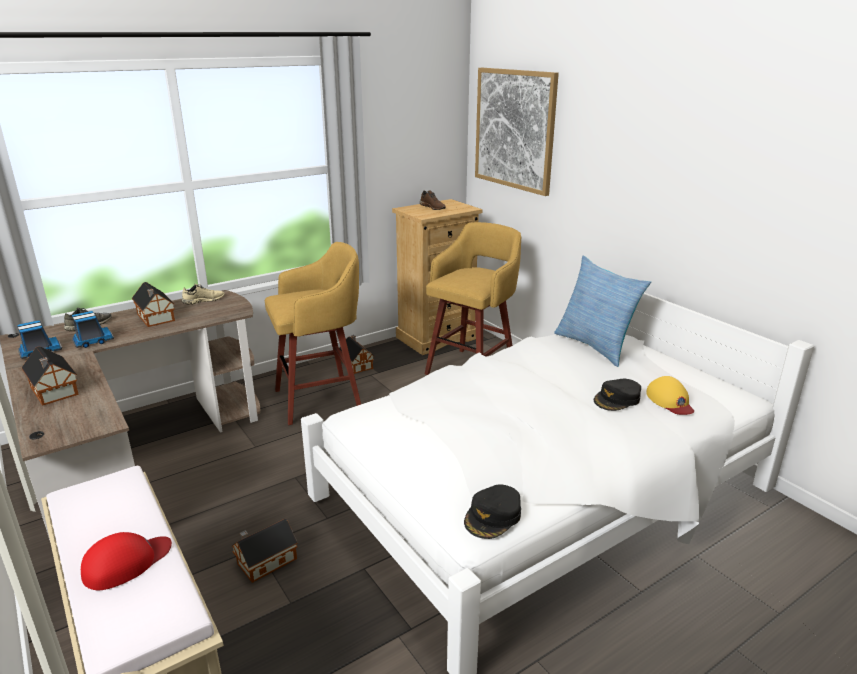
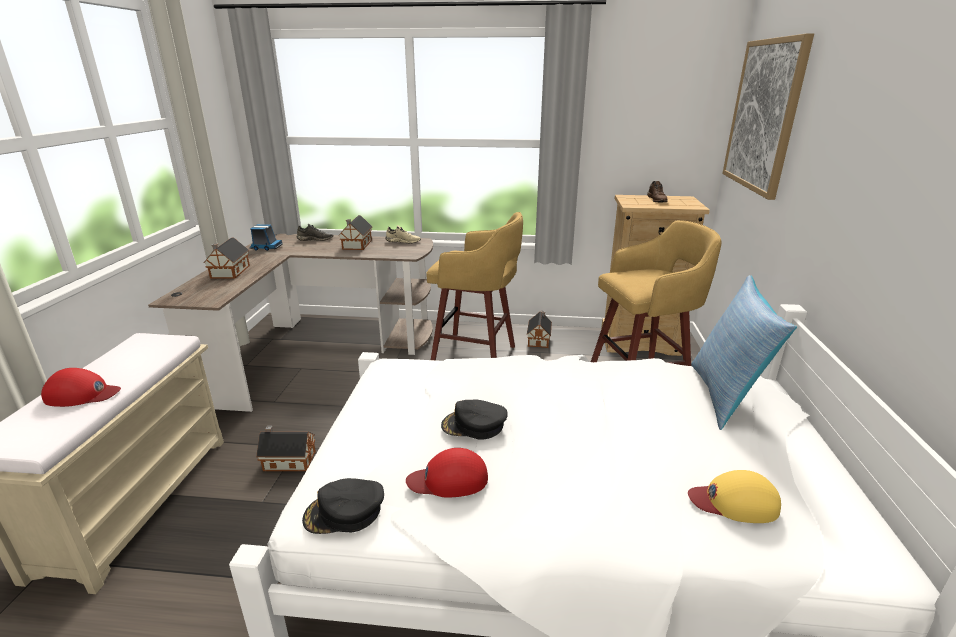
camera: 40 degrees right, 0 degrees up
(92, 341) = (299, 249): toy truck -> none
(526, 463) = (449, 479): none -> red cap
(617, 399) = (660, 465): black cap -> black cap (474, 425)
(670, 401) = (734, 502): yellow cap -> yellow cap turned 75 degrees clockwise

